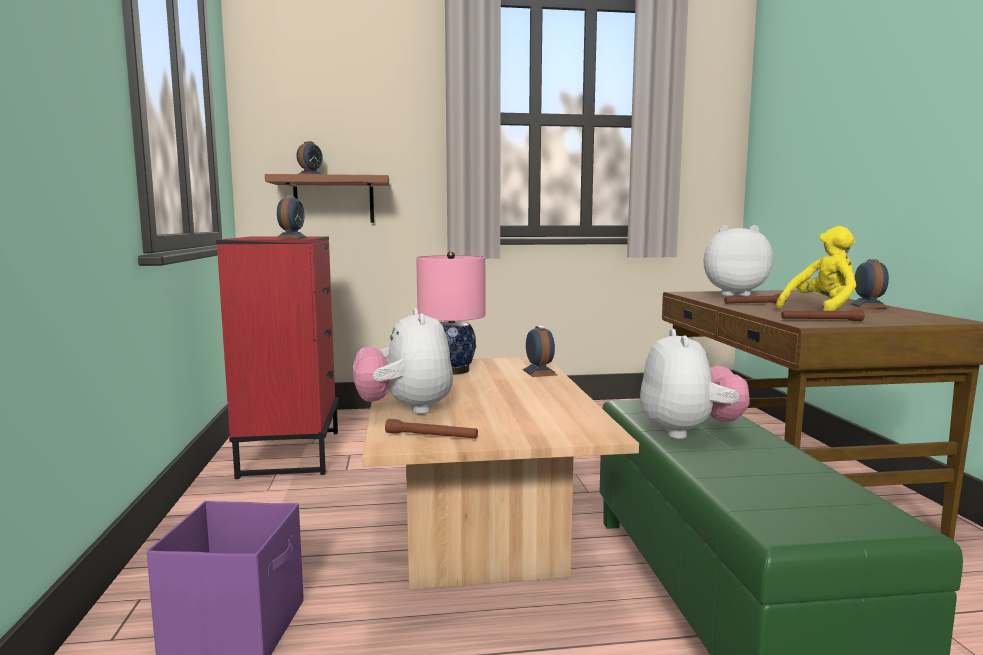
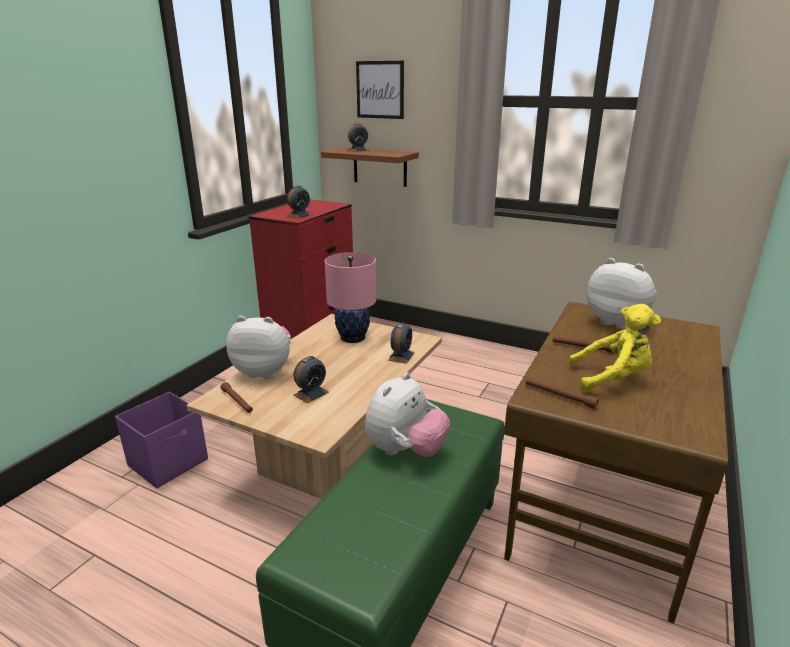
camera: 35 degrees right, 15 degrees up
(331, 104) = (380, 90): none -> picture
(406, 410) = (264, 371): plush toy -> plush toy turned 75 degrees clockwise
(868, 306) = (692, 382): alarm clock -> alarm clock (311, 393)

